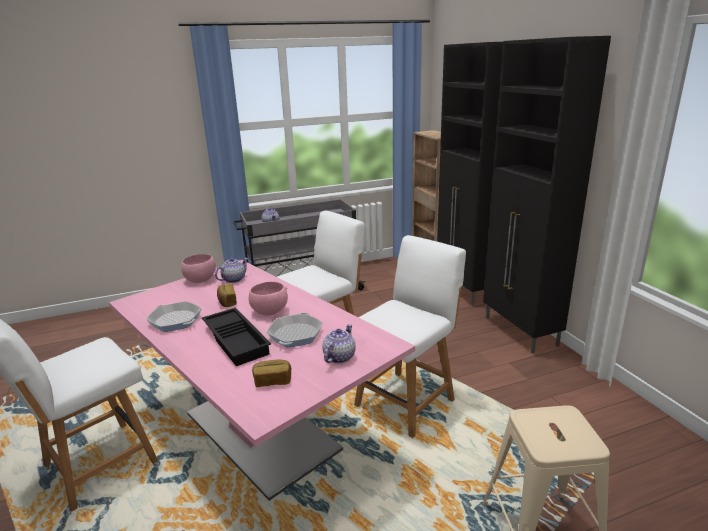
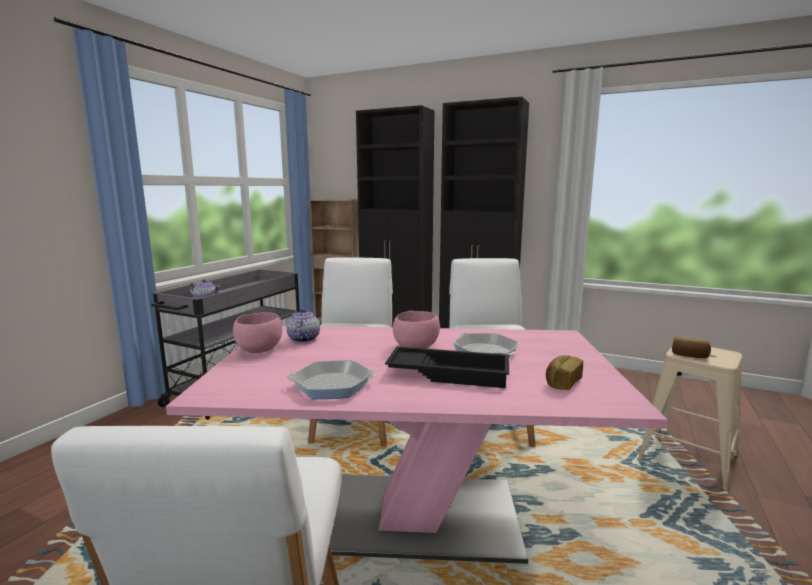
camera: 45 degrees left, 10 degrees down
(227, 302) = (349, 354): bread -> bread (689, 355)
(339, 357) = (556, 352): teapot -> none

